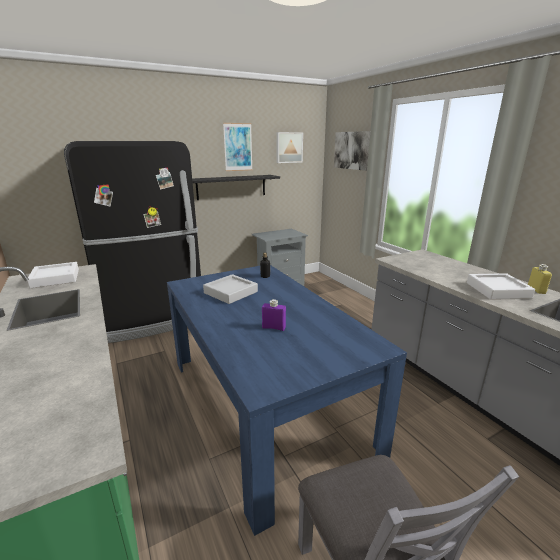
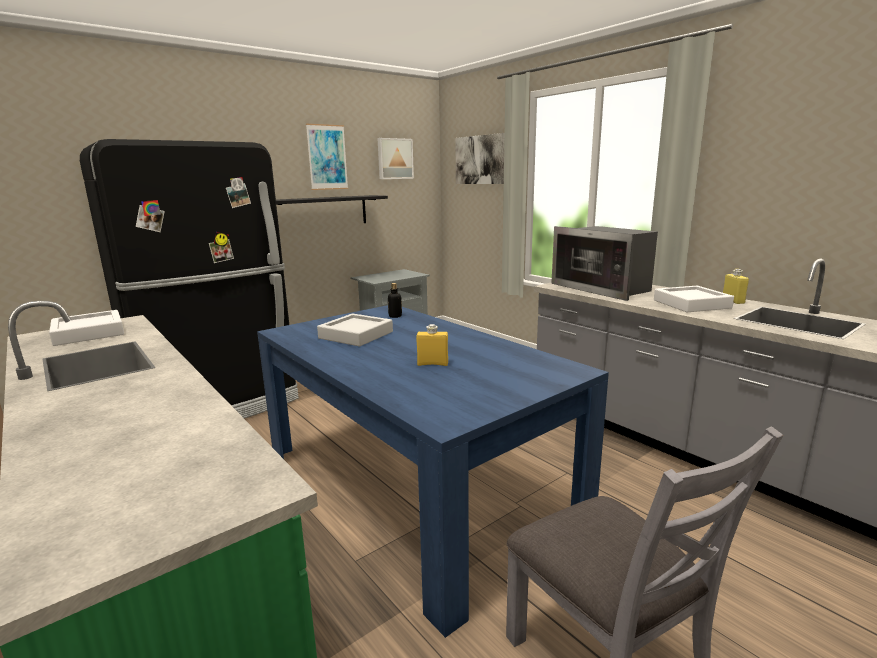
camera: 10 degrees left, 5 degrees down
(274, 327) = (432, 364): purple bottle -> yellow bottle
(429, 265) = (603, 288): none -> microwave

